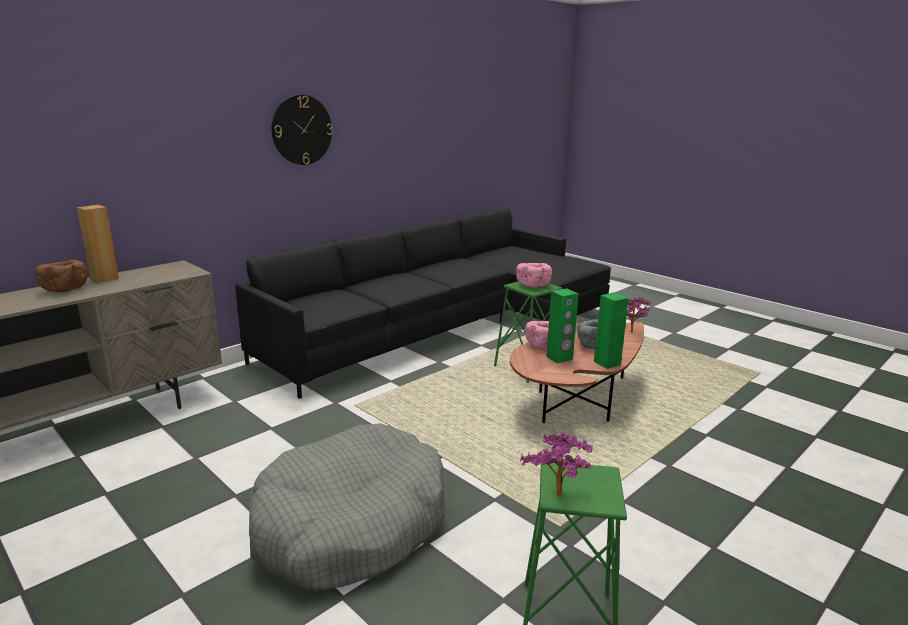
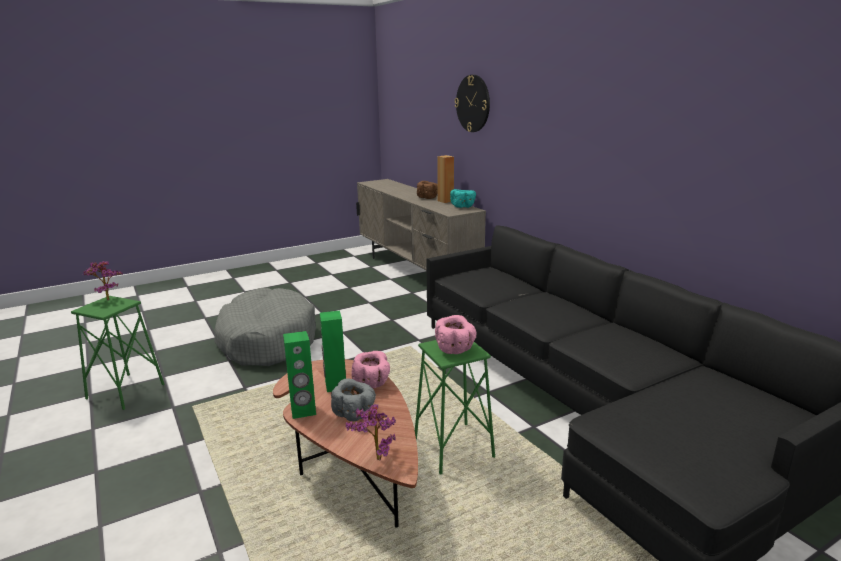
camera: 105 degrees right, 0 degrees up
(153, 269) = (463, 206): none -> turquoise bowl
(302, 130) = (571, 129): wall clock -> wall clock (473, 103)

